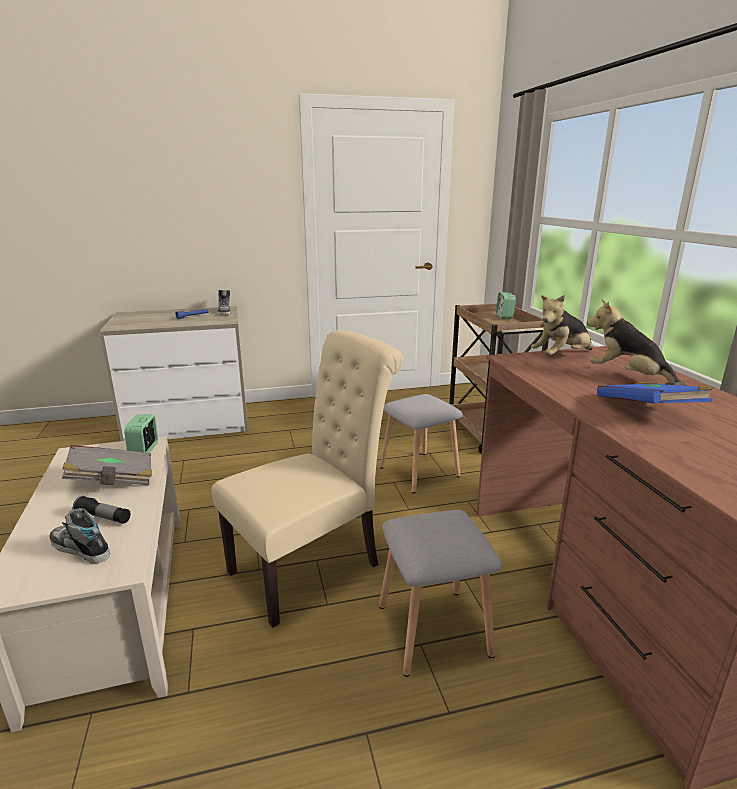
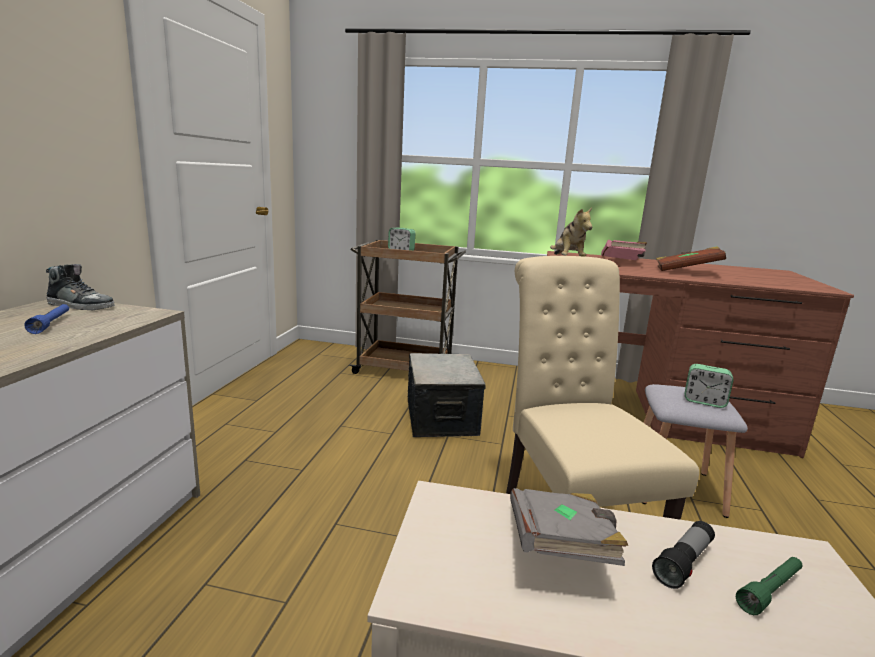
camera: 65 degrees left, 5 degrees down
(80, 549) = (770, 591): shoe -> green flashlight
(144, 450) = (460, 505): alarm clock -> alarm clock (704, 401)
(420, 472) = (442, 418): grey stool -> storage box
(628, 377) = (622, 262): plush toy -> pink book
(648, 411) = (686, 272): blue book -> brown book

